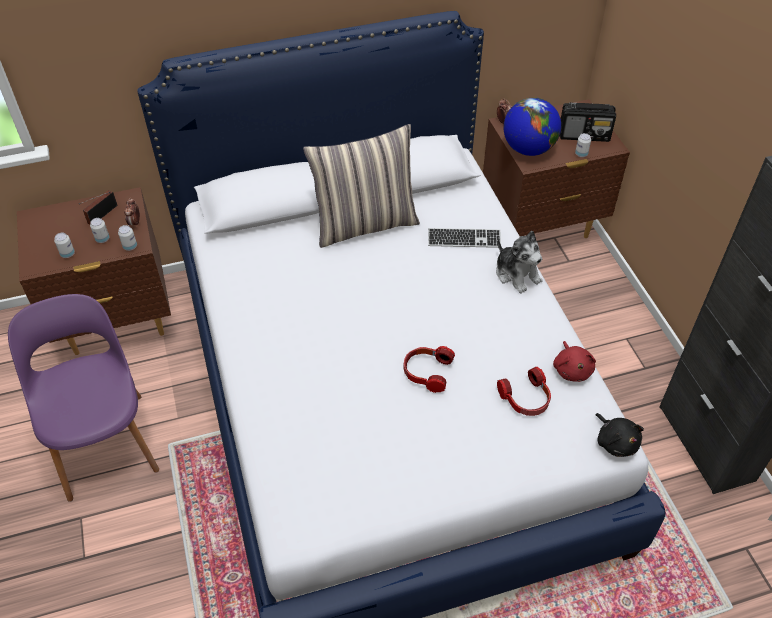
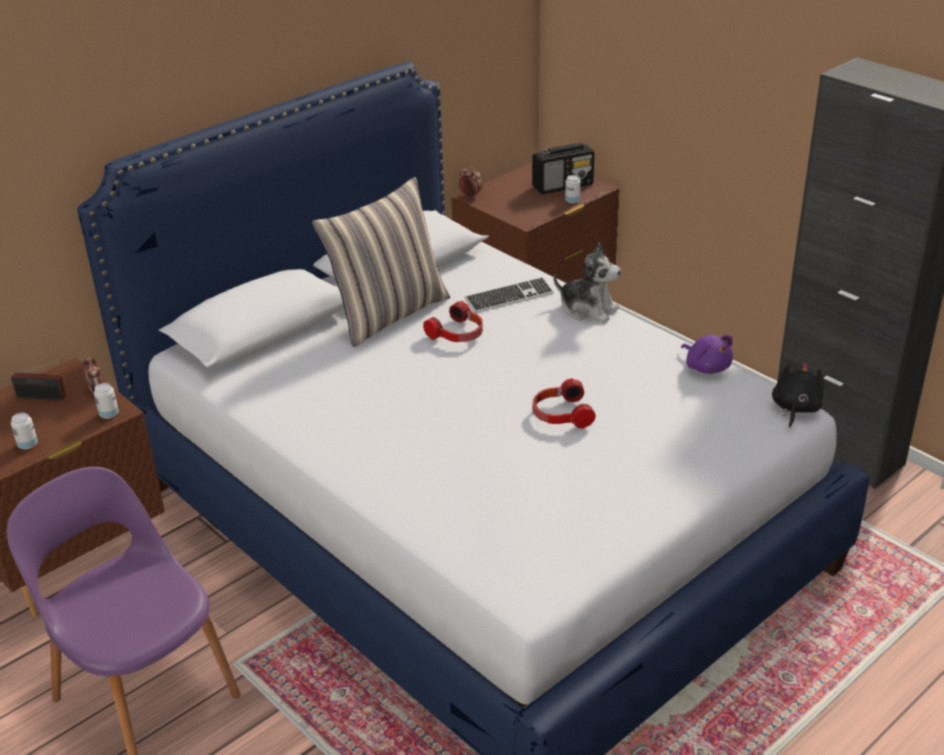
camera: 25 degrees left, 15 degrees down
(101, 215) = (44, 397): radio -> radio turned 90 degrees counterclockwise
(102, 239) = (65, 418): can -> none
(526, 399) = (681, 403): headphones -> headphones (458, 334)
(528, 149) = (514, 210): globe -> none
(572, 369) = (706, 367): red plush toy -> purple plush toy
(616, 442) = (795, 409): black plush toy -> black plush toy turned 105 degrees counterclockwise

